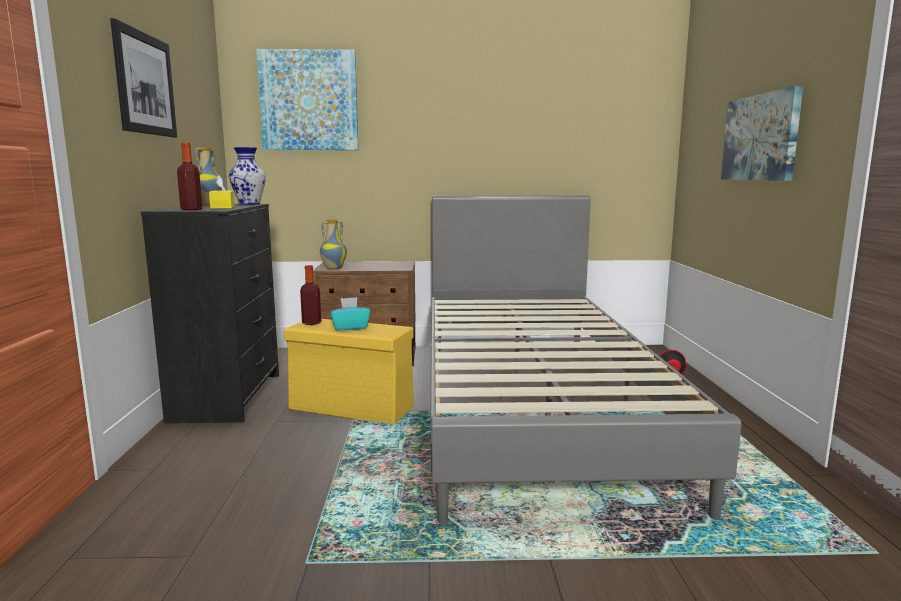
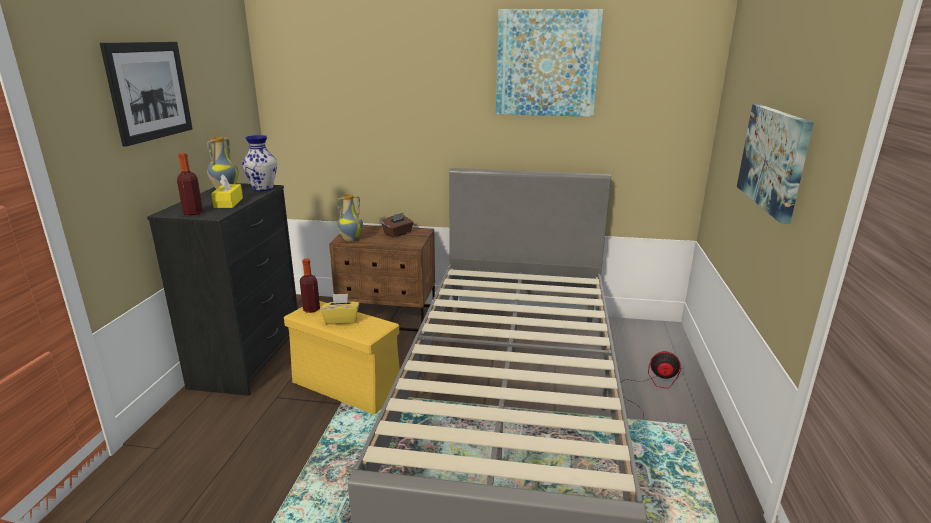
camera: 10 degrees right, 10 degrees up
(309, 101) = (333, 70): picture -> picture (547, 63)
(350, 327) = (341, 320): turquoise tissue box -> yellow tissue box
(380, 264) = (398, 234): none -> brown tissue box

